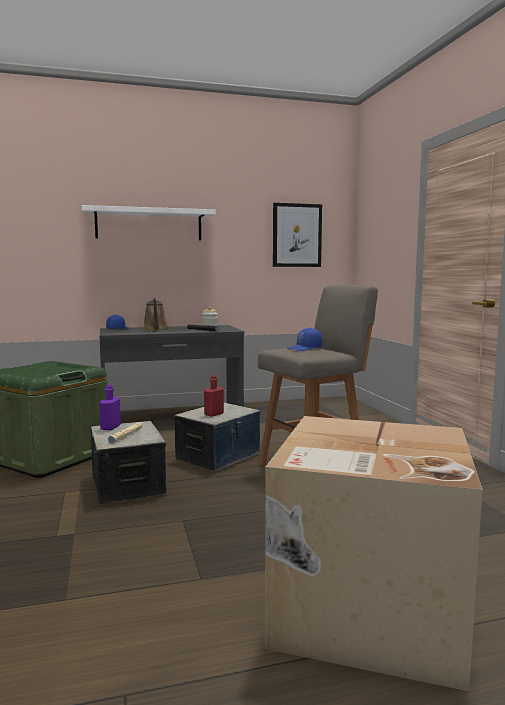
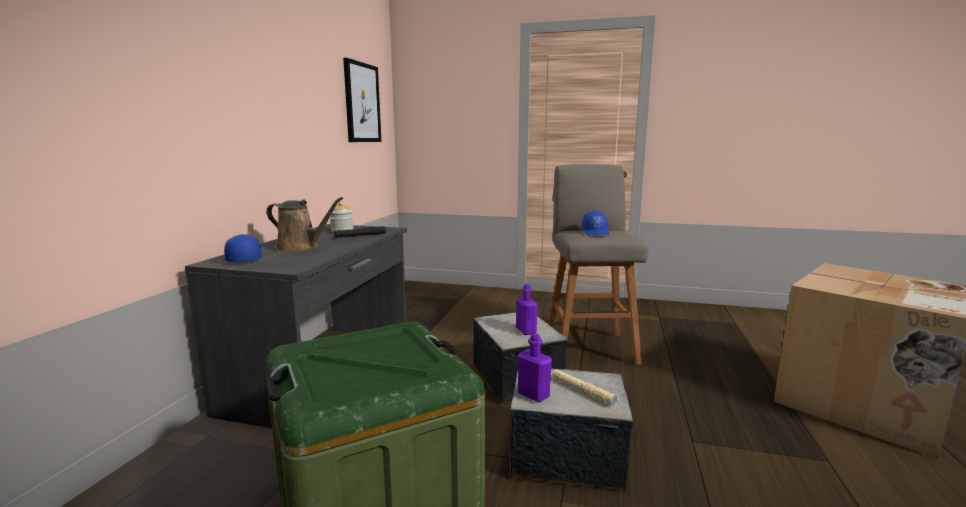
camera: 60 degrees left, 5 degrees up
(149, 224) = (226, 69): white shelf -> none
(214, 414) = (526, 330): red bottle -> purple bottle

